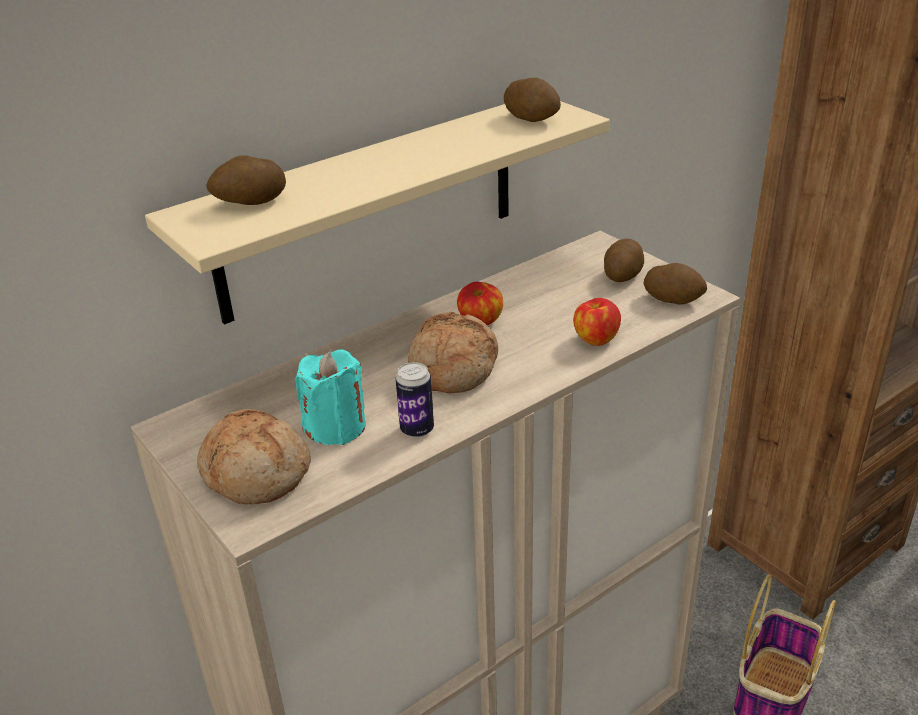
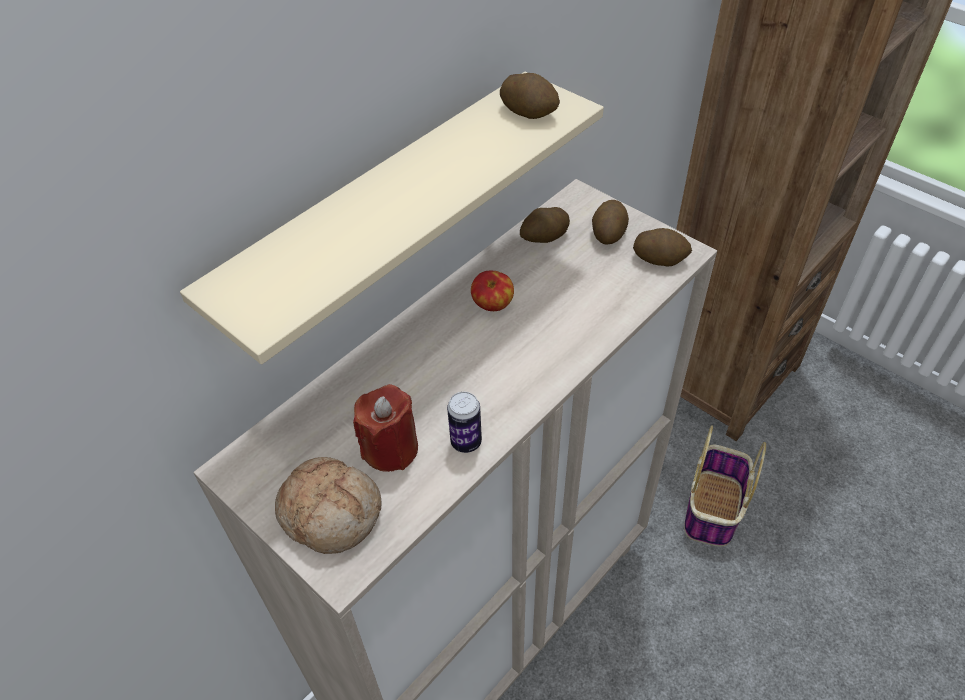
camera: 10 degrees left, 15 degrees up
(250, 202) = (284, 263): potato -> potato (544, 238)
(336, 427) = (390, 448): turquoise candle -> red candle
(451, 368) = (479, 364): bread -> none
(595, 339) = (601, 315): apple -> none

